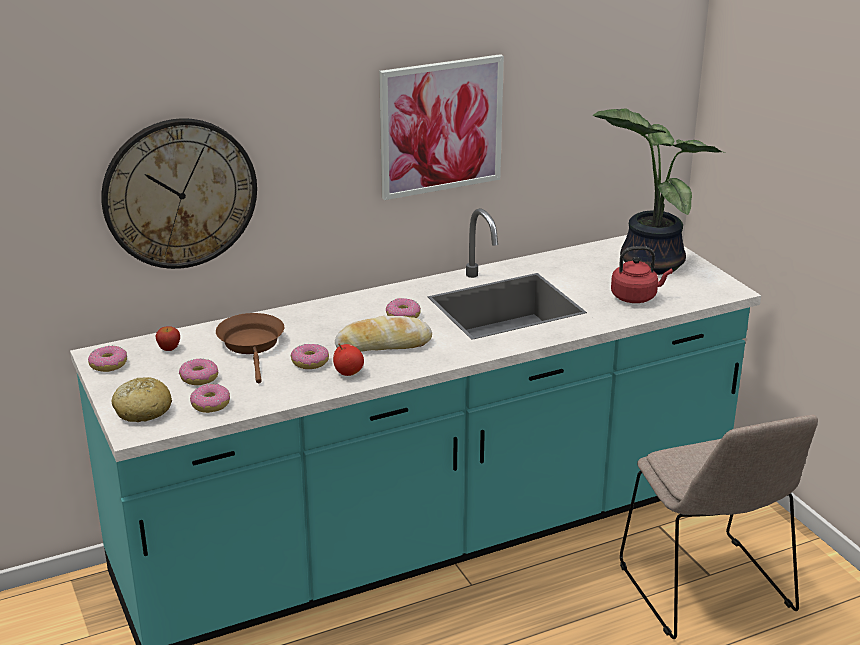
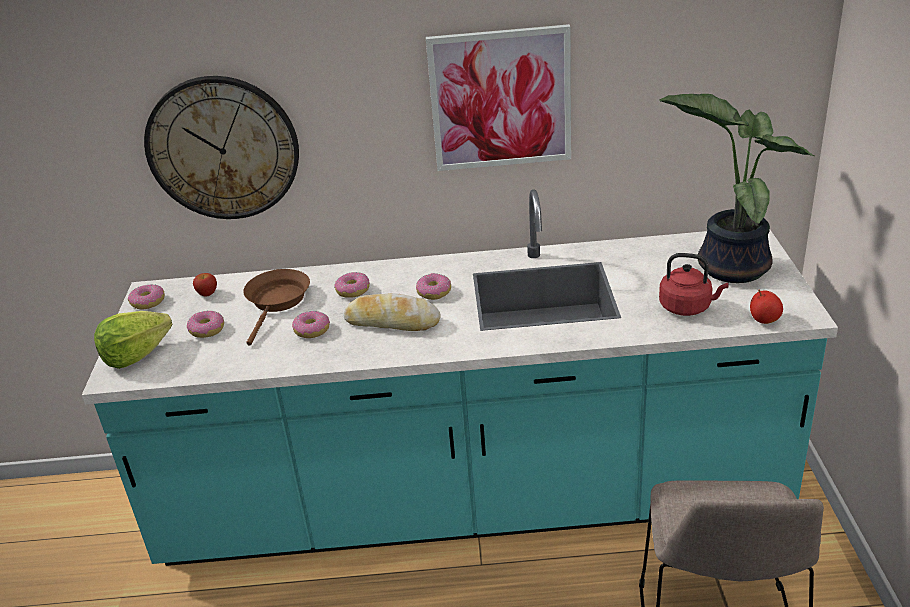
camera: 25 degrees right, 5 degrees up
(142, 410) = (136, 355): bread -> lettuce
(210, 404) = (194, 360): donut -> donut (353, 290)
(348, 373) = (337, 348): apple -> apple (764, 320)

